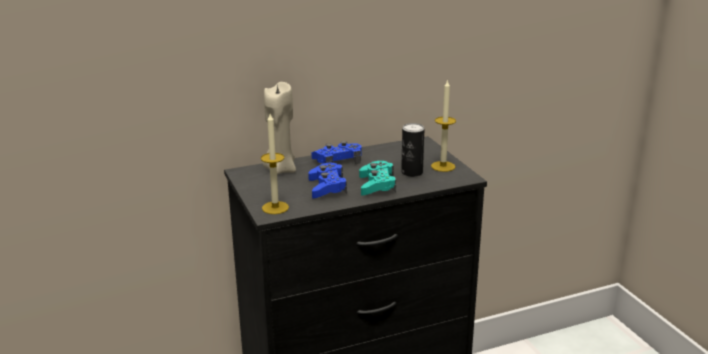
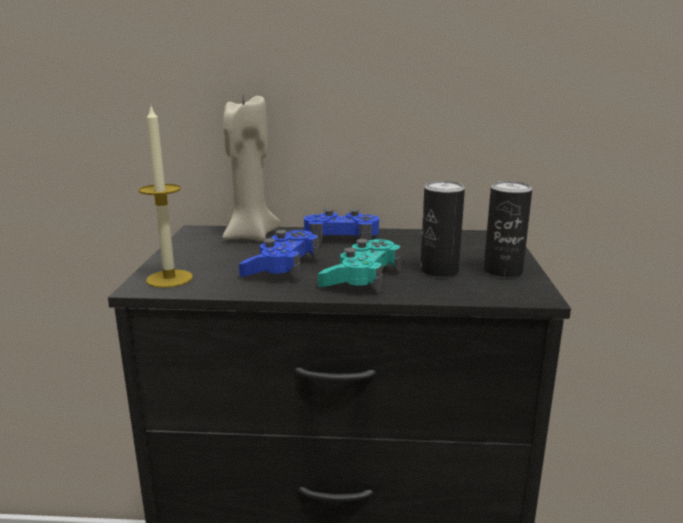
camera: 25 degrees right, 5 degrees down
(443, 166) = (502, 271): candle -> can

